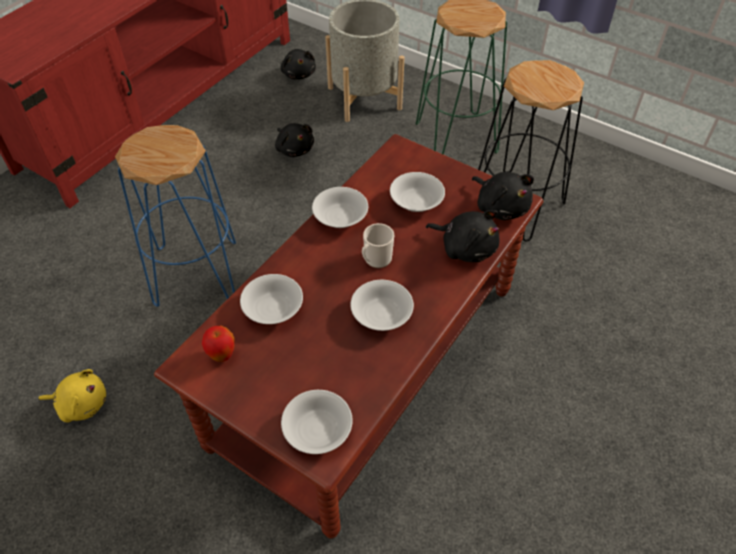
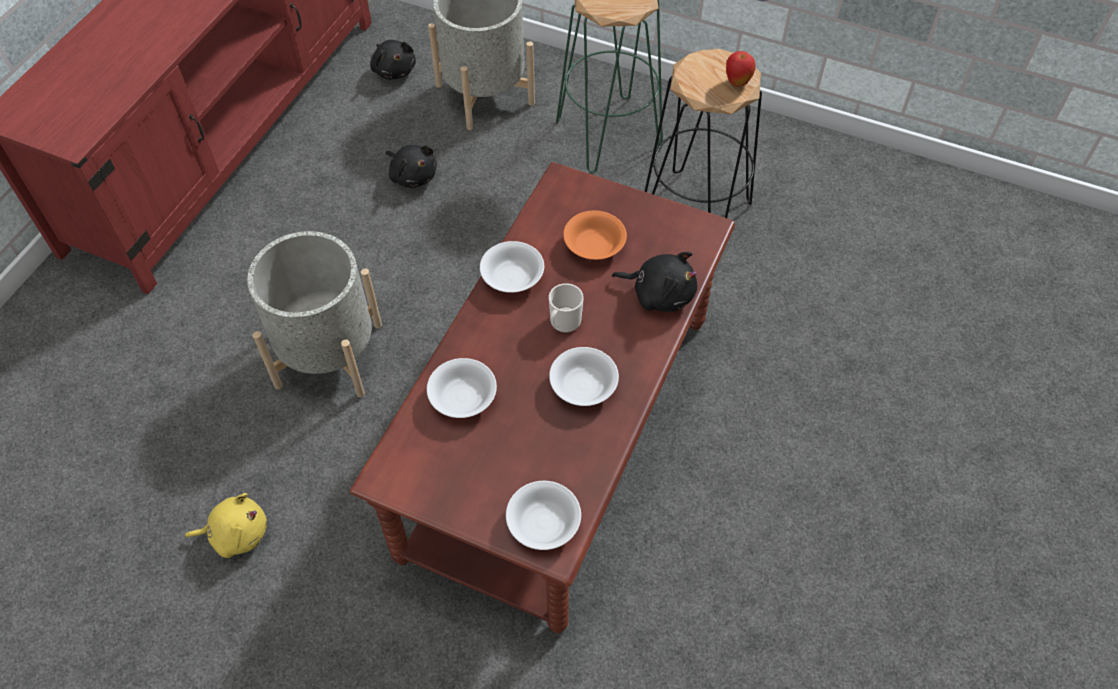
camera: 10 degrees left, 5 degrees up
(195, 273) = (329, 355): blue stool -> grey planter
(222, 355) = (420, 459): apple -> apple (737, 82)
(416, 201) = (594, 245): white bowl -> orange bowl
(500, 206) = (689, 238): black plush toy -> none

